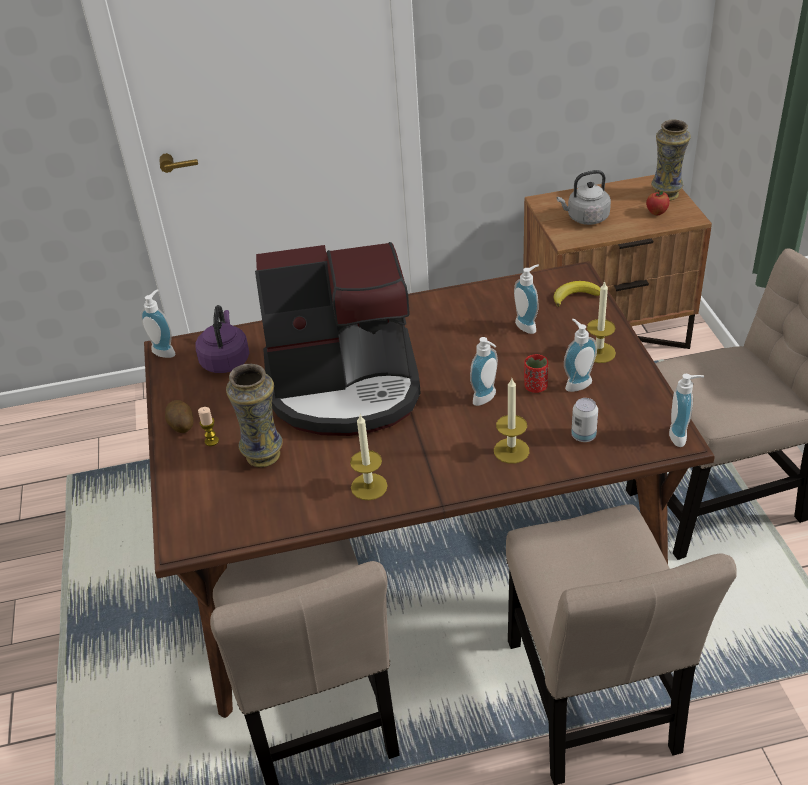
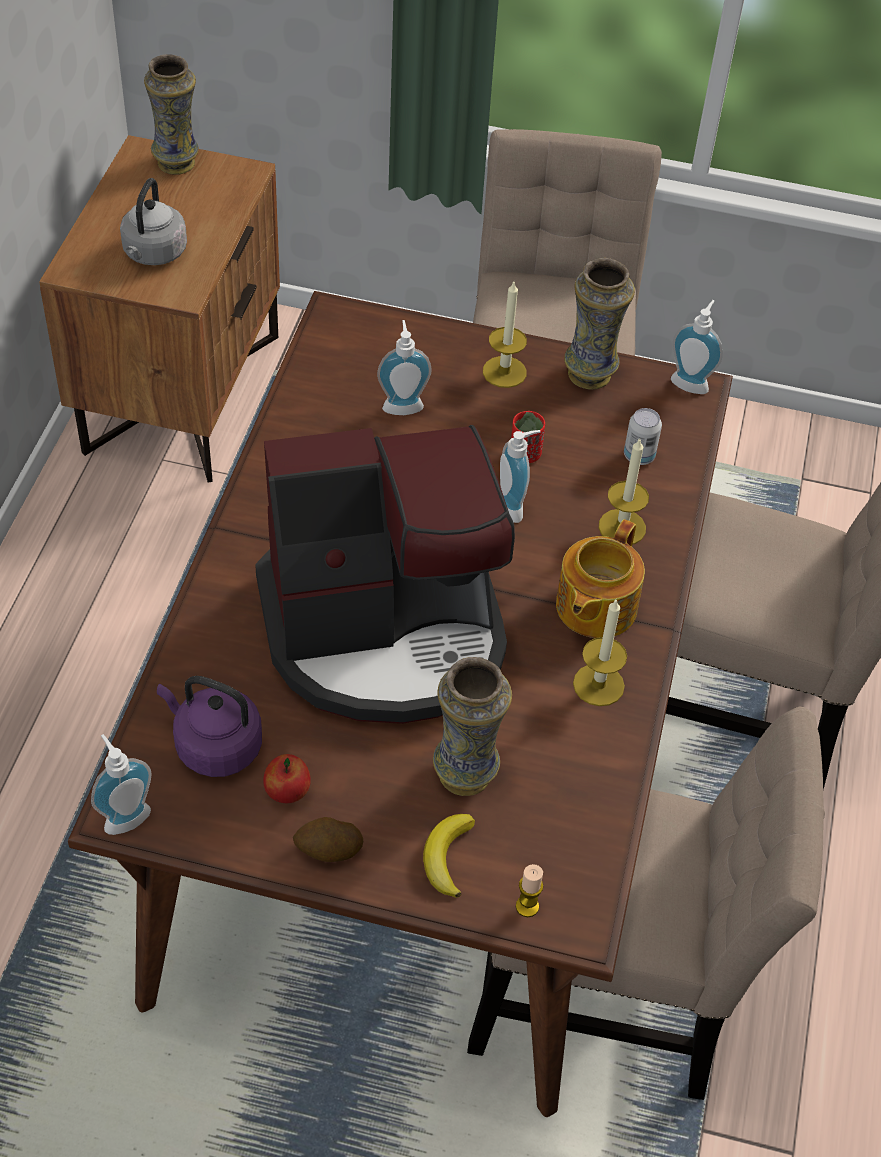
camera: 70 degrees left, 10 degrees up
(211, 441) = (392, 824): candle -> candle (527, 906)
(345, 387) = (386, 632): coffee machine -> coffee machine turned 60 degrees clockwise
(431, 462) = (594, 607): none -> teapot
(575, 296) = (379, 337): banana -> banana (447, 857)
(576, 383) = (544, 417): soap dispenser -> none
(637, 388) = (590, 374): none -> vase
(656, 212) = (207, 192): apple -> apple (287, 792)

